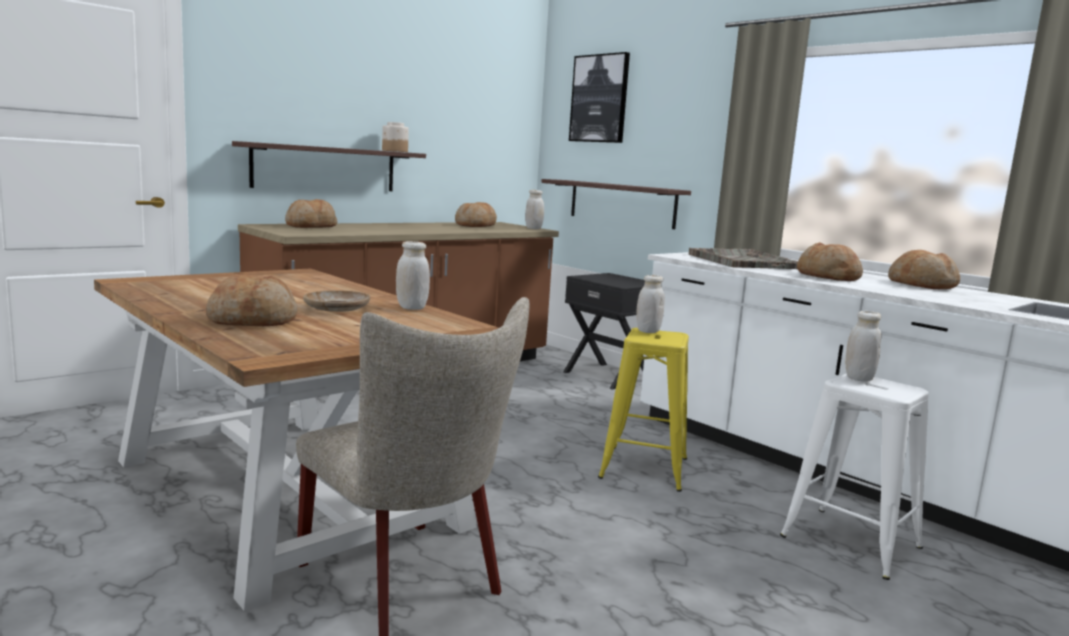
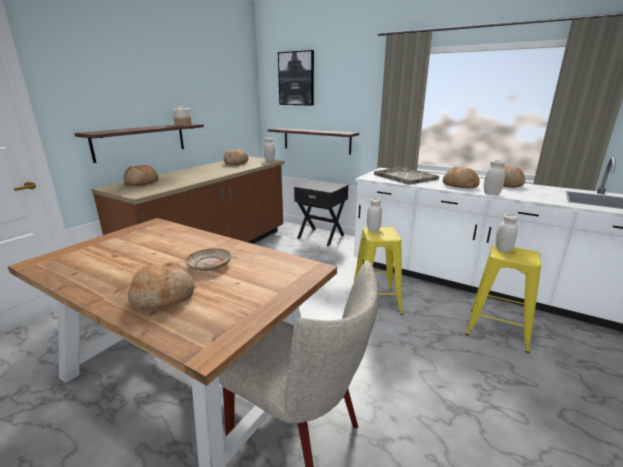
camera: 15 degrees left, 10 degrees up
(411, 308) = (254, 252): white jar -> white jar (491, 193)
(851, 542) = (497, 330): white stool -> yellow stool

